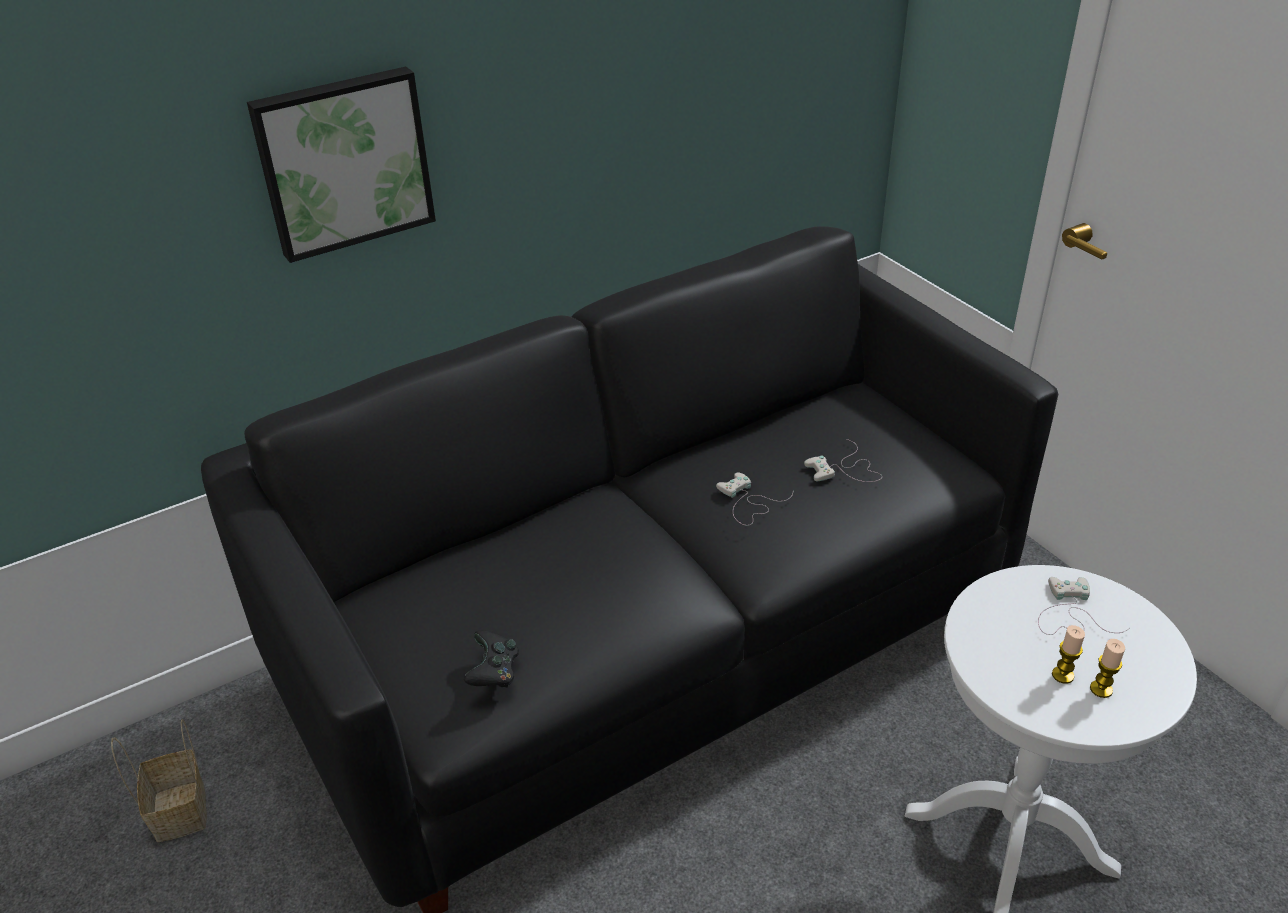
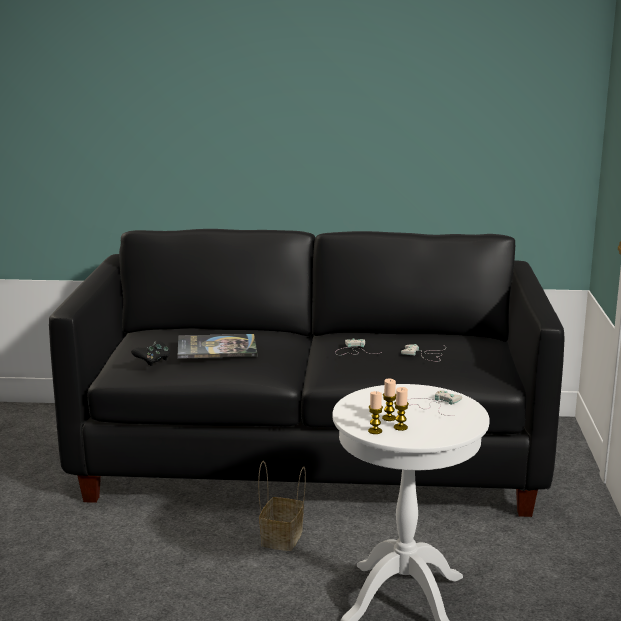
camera: 35 degrees right, 20 degrees down
(181, 812) = (35, 434): basket -> basket (282, 539)
(343, 162) = (216, 121): picture -> none
(565, 593) = (217, 348): none -> book
(1086, 717) = (375, 431): none -> candle

